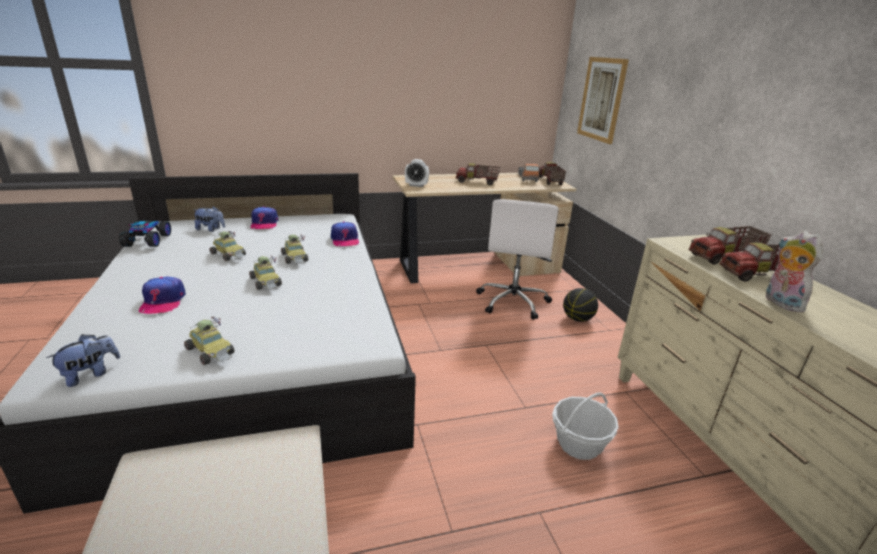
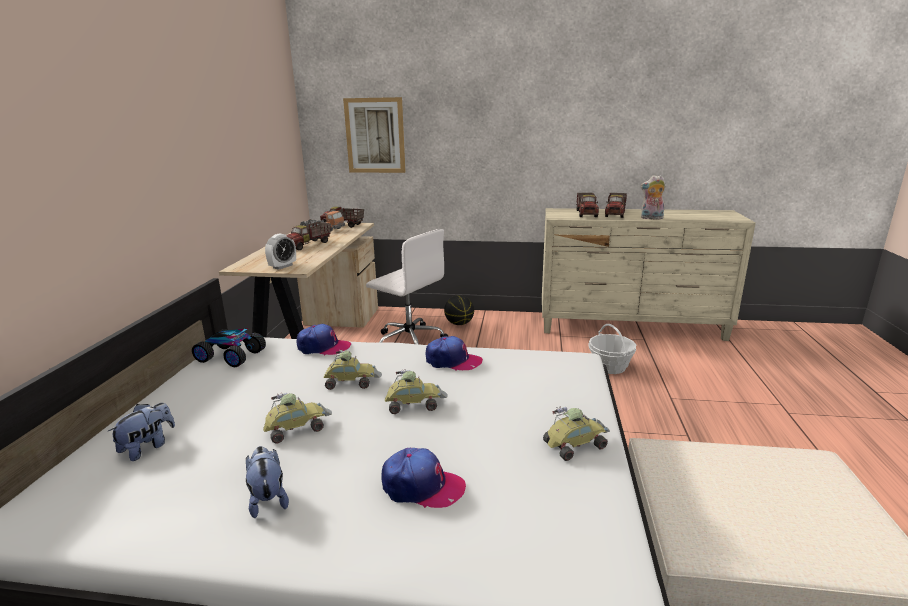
camera: 65 degrees left, 5 degrees down
(91, 374) = (610, 536): plush toy -> plush toy (268, 499)
(148, 240) = (128, 517): toy car -> toy car (231, 356)
(264, 223) = (186, 397): cap -> cap (453, 361)

